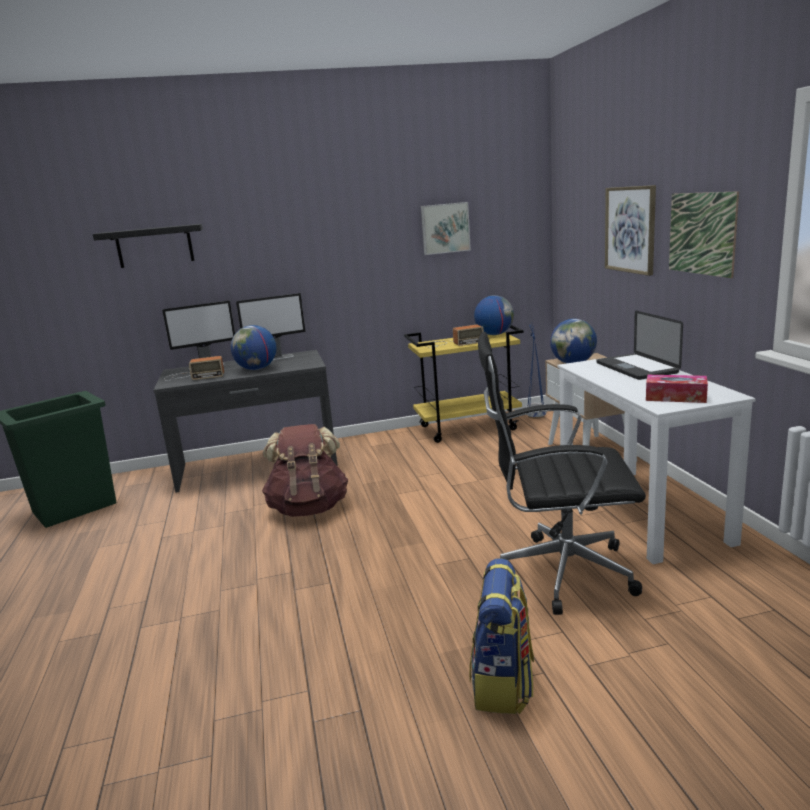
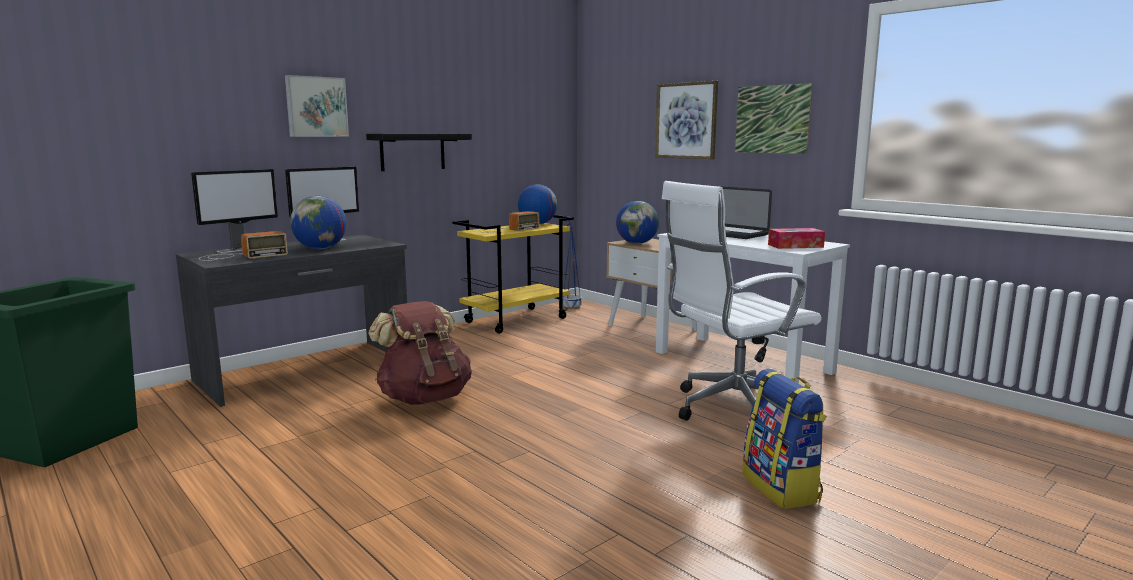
camera: 30 degrees left, 5 degrees down
(154, 246) = (175, 93): black shelf -> black shelf (412, 151)
(445, 228) = (491, 113): picture -> picture (316, 107)
(559, 573) = (730, 409): black office chair -> white office chair

